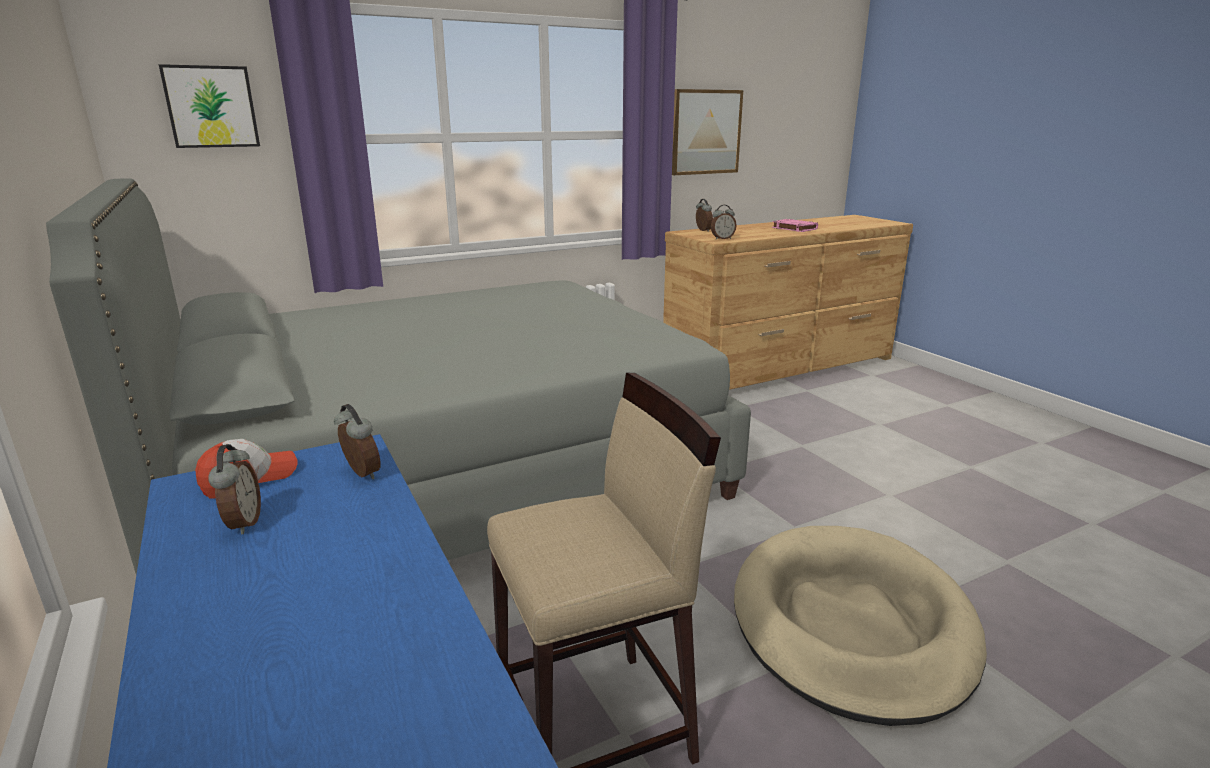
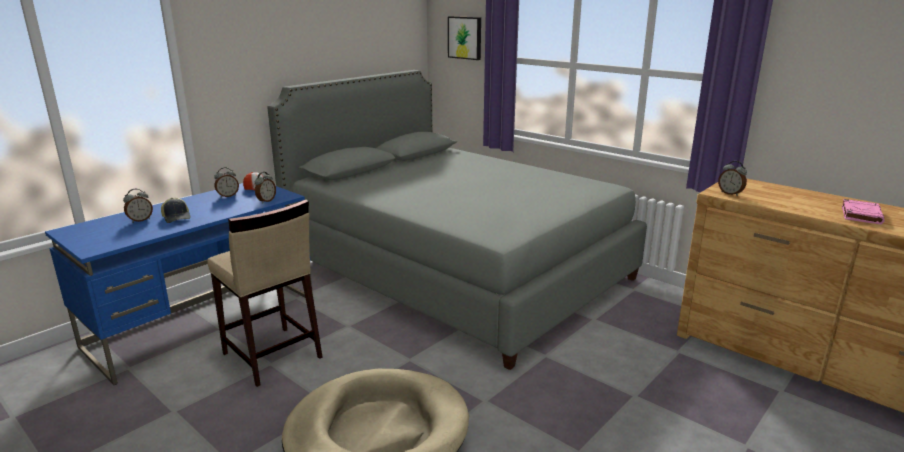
camera: 70 degrees right, 0 degrees up
(340, 610) = (177, 217): none -> cap
(702, 230) = (759, 184): alarm clock -> alarm clock (140, 220)
(705, 132) = (823, 87): picture -> none

